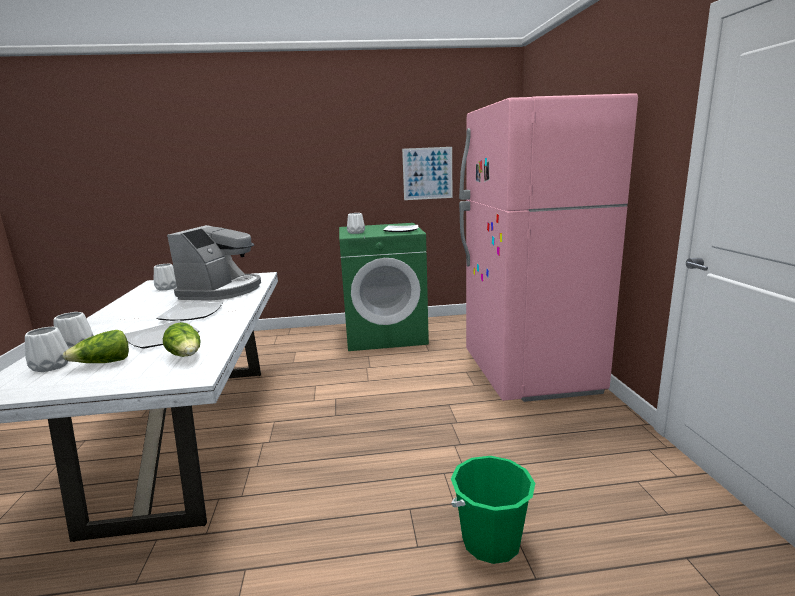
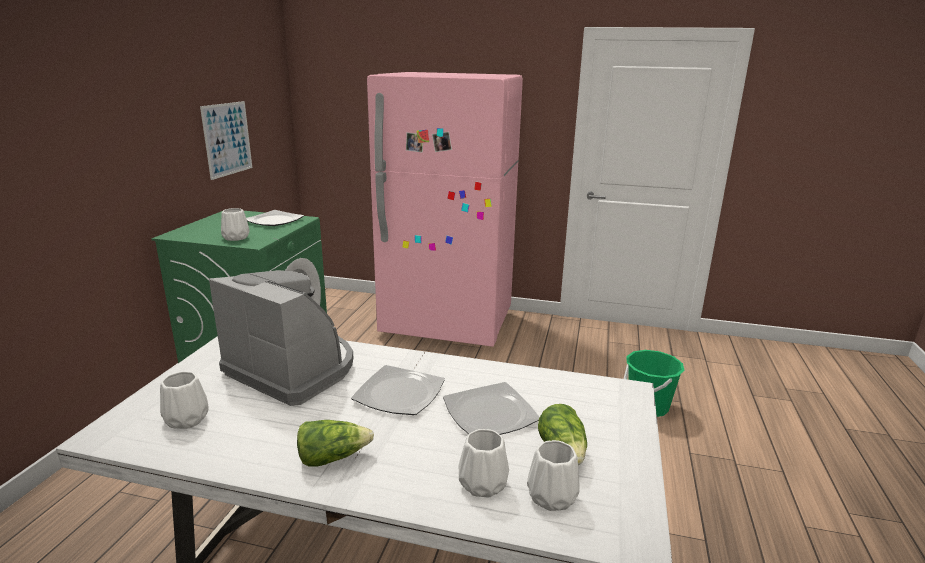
camera: 70 degrees left, 5 degrees up
(186, 356) = (569, 396): lettuce -> lettuce (332, 457)

